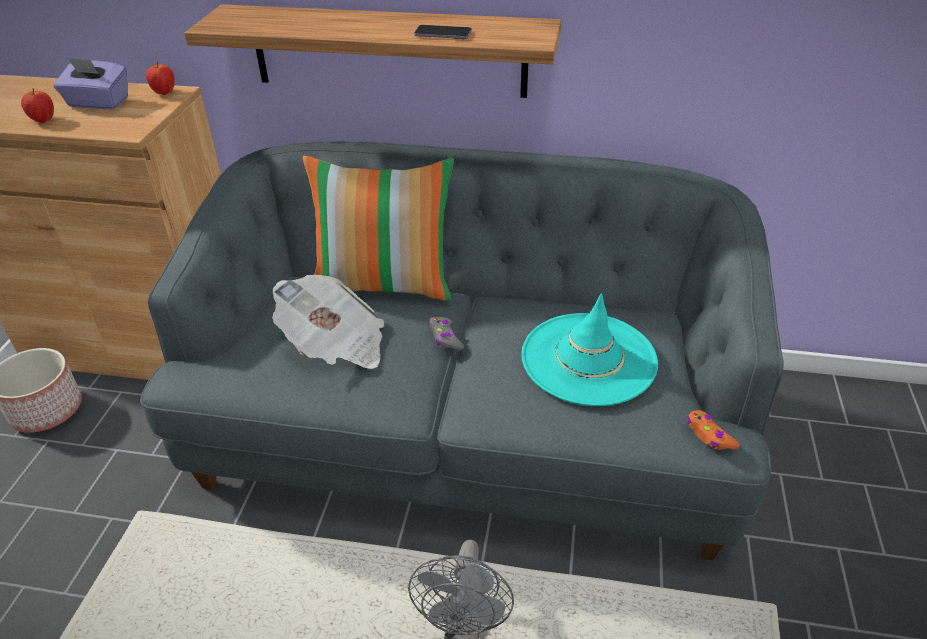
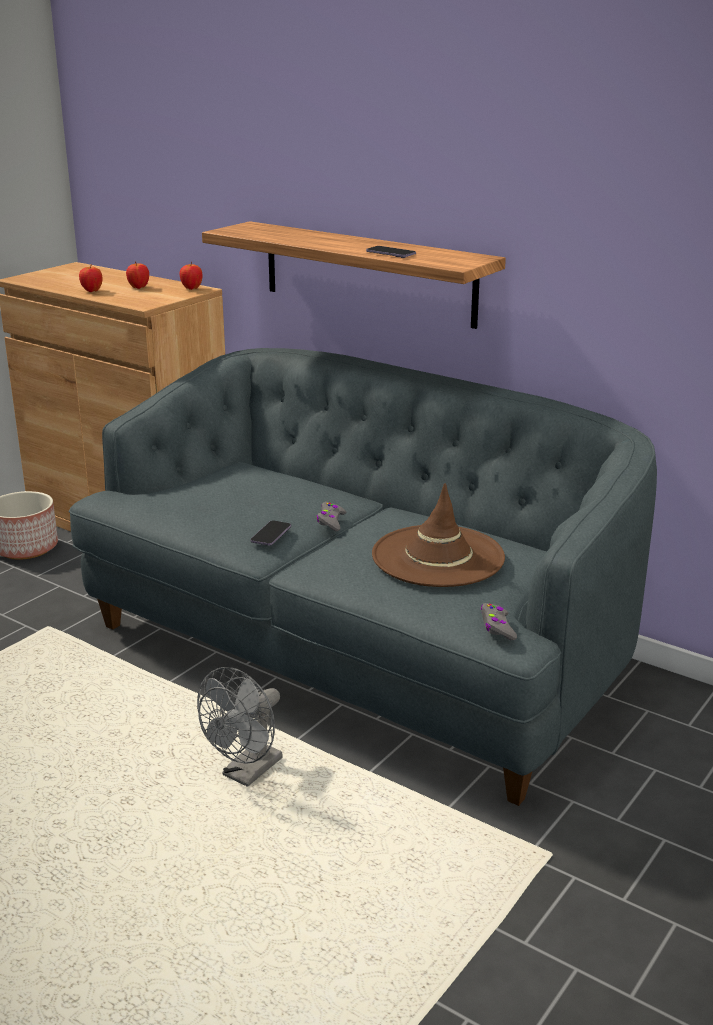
camera: 25 degrees right, 15 degrees down
(98, 103) = (138, 287): purple tissue box -> apple
(335, 344) = (235, 503): newspaper -> none
(385, 285) = (312, 479): pillow -> none
(403, 378) = (271, 535): none -> phone
(588, 358) = (438, 556): turquoise hat -> brown hat
(709, 435) = (497, 627): orange game controller -> grey game controller

